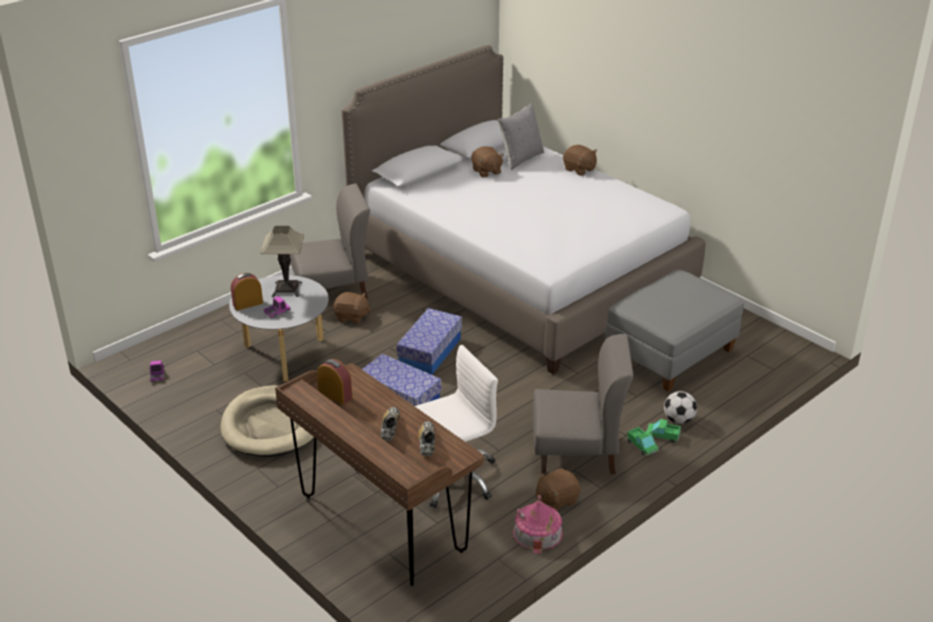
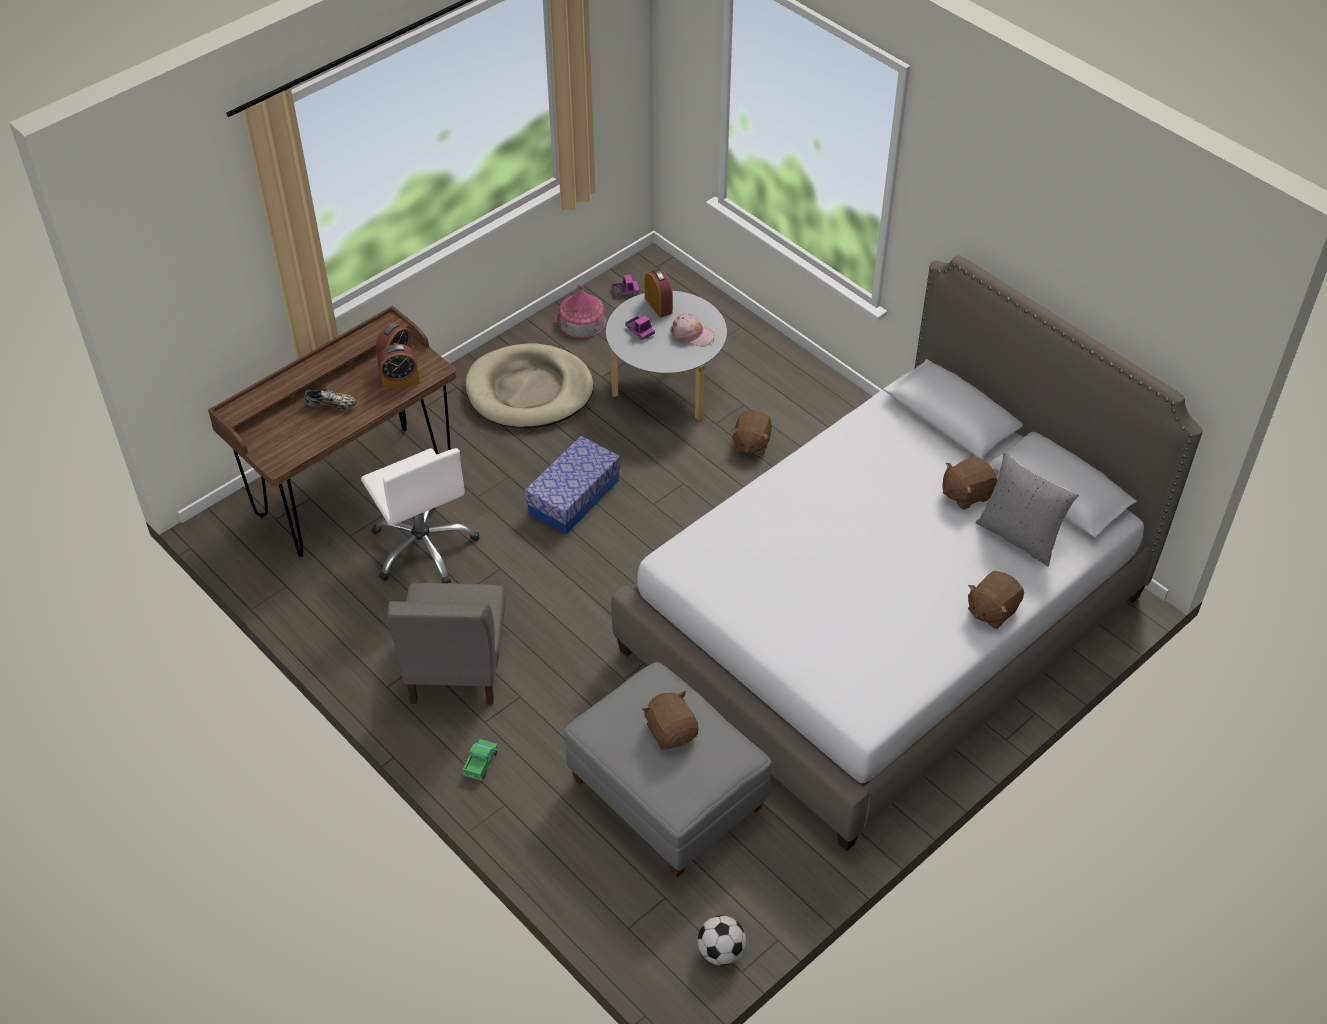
camera: 90 degrees right, 15 degrees up
(287, 289) = (692, 334): table lamp -> pink cap
(332, 290) = (816, 421): grey chair -> none
(363, 391) = (400, 381): none -> alarm clock
(427, 443) = (301, 434): shoe -> none
(430, 352) = (672, 523): storage box -> none
(537, 532) = (320, 622): toy house -> toy house (582, 322)
(556, 500) = (371, 642): brown plush toy -> brown plush toy (671, 731)
(642, 446) = (461, 737): toy truck -> none
(678, 420) = (512, 785): football -> football (721, 951)

